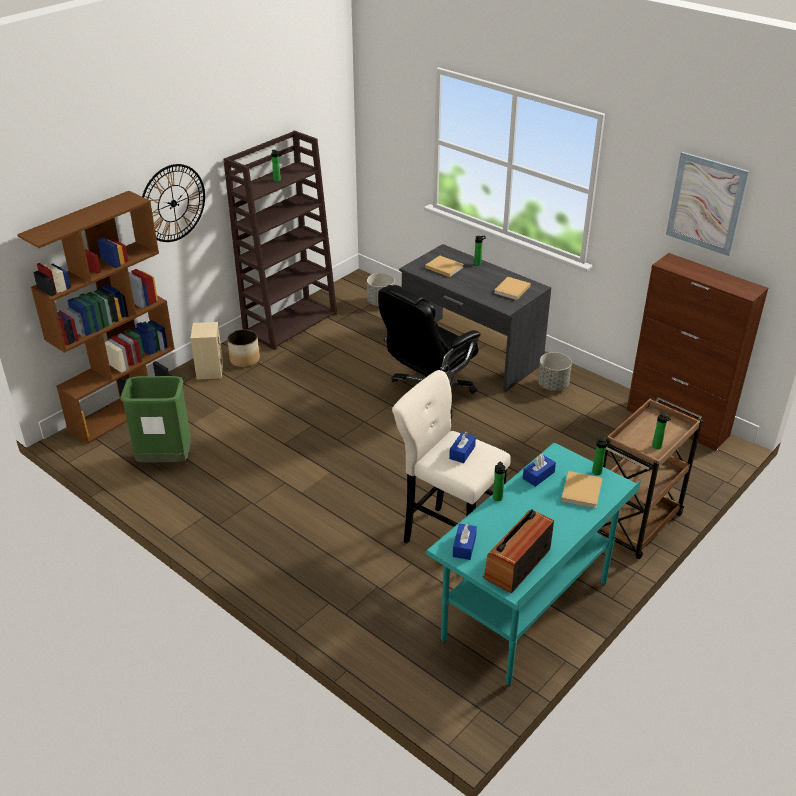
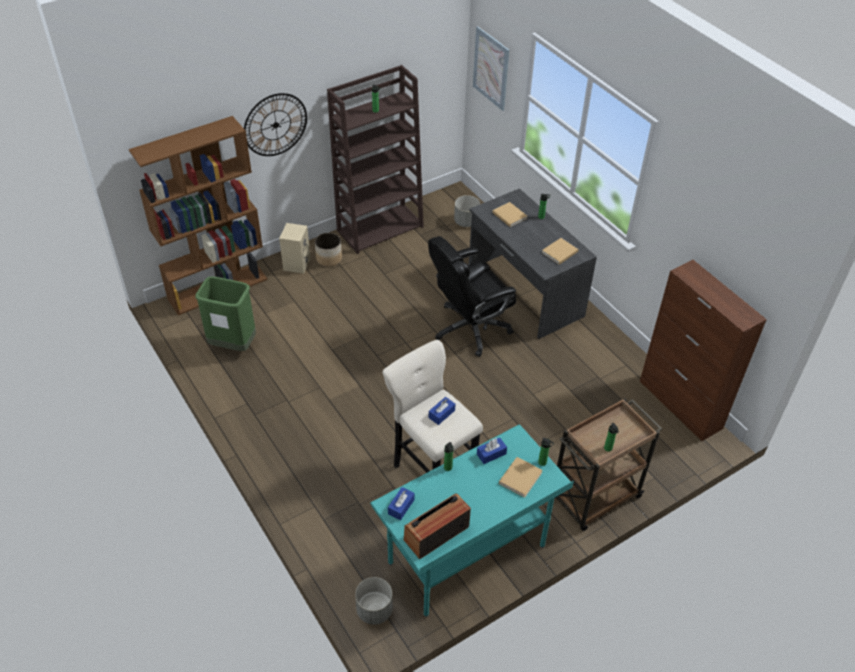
camera: 15 degrees right, 10 degrees up
(553, 385) = (584, 341): grey planter -> grey planter (375, 610)
(706, 203) = (727, 228): picture -> picture (491, 68)

